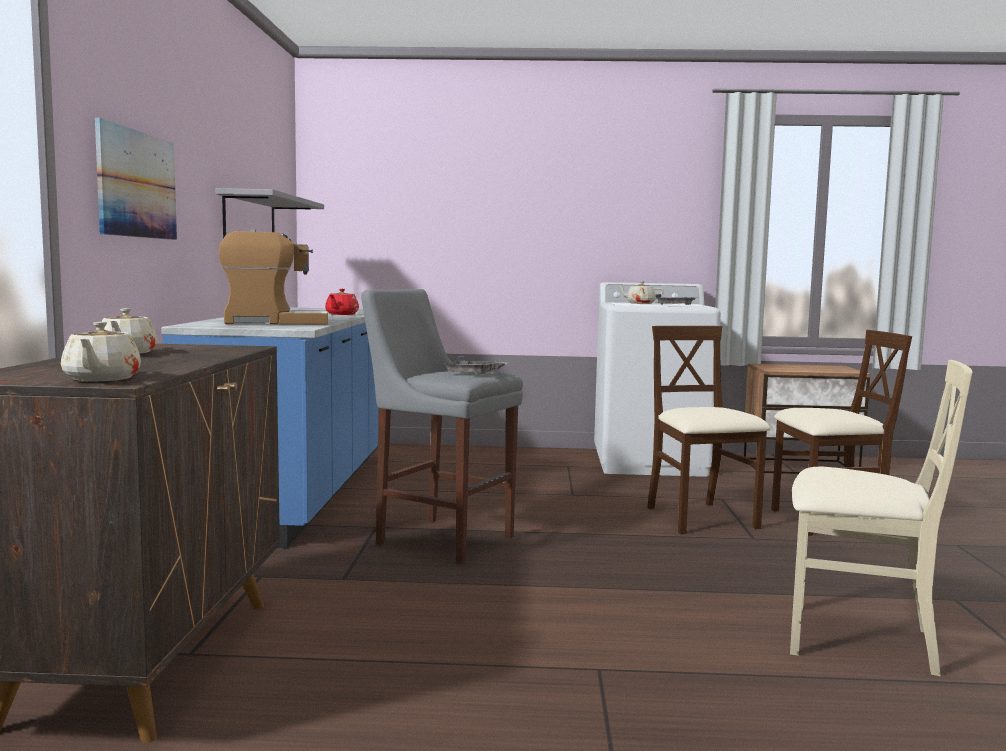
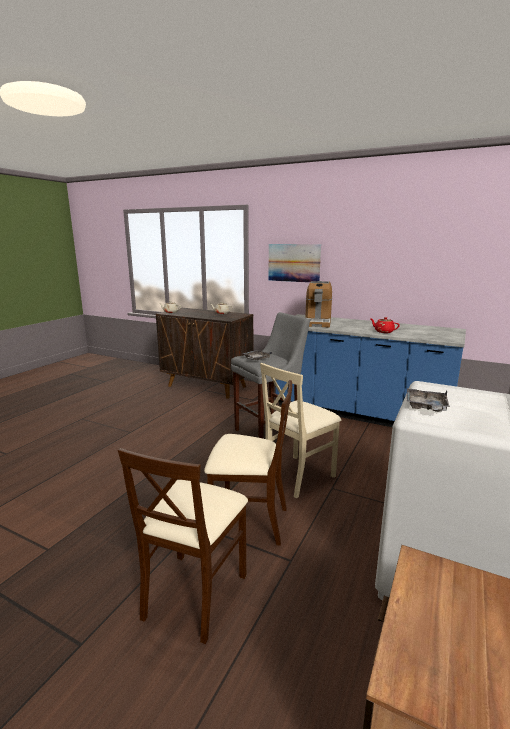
camera: 115 degrees right, 10 degrees up
(250, 219) = (416, 273): grey shelf -> none
(640, 303) = (472, 401): beige teapot -> none
(857, 639) = (73, 488): beige chair -> beige chair (297, 475)

